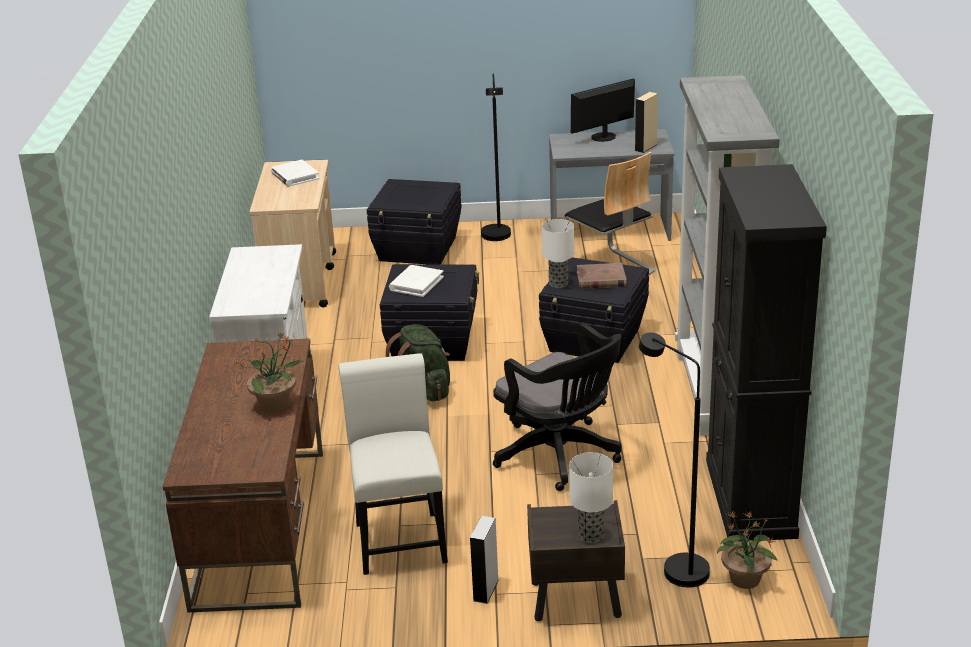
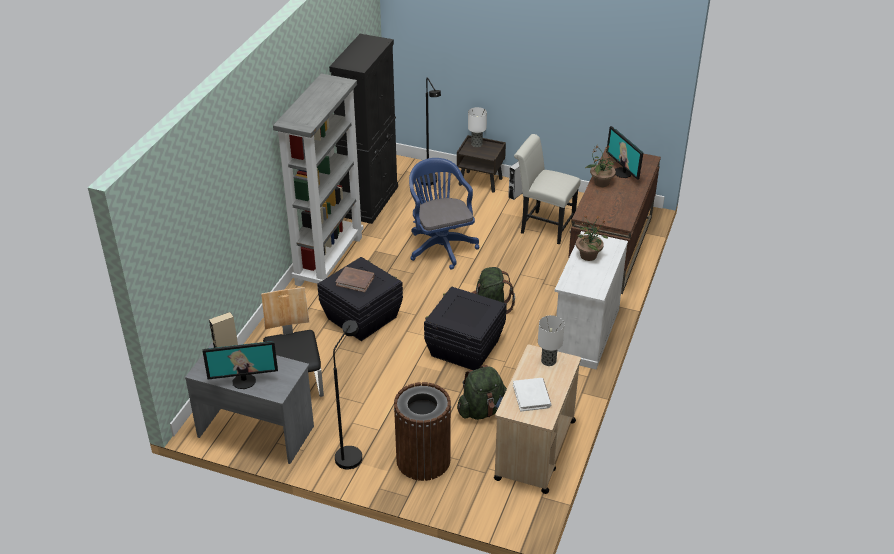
camera: 160 degrees left, 10 degrees up
(237, 433) = (623, 172): none -> monitor
(376, 295) = (482, 410): none -> green backpack
(399, 537) = (543, 226): white chair -> white chair turned 105 degrees clockwise
(416, 283) = (474, 313): white book -> none
(418, 249) = (423, 460): black storage box -> brown trash can
(558, 283) = (384, 285): table lamp -> table lamp (548, 361)
(561, 456) = (440, 245): black office chair -> blue office chair
(745, 580) = (406, 171): potted plant -> potted plant (588, 255)

